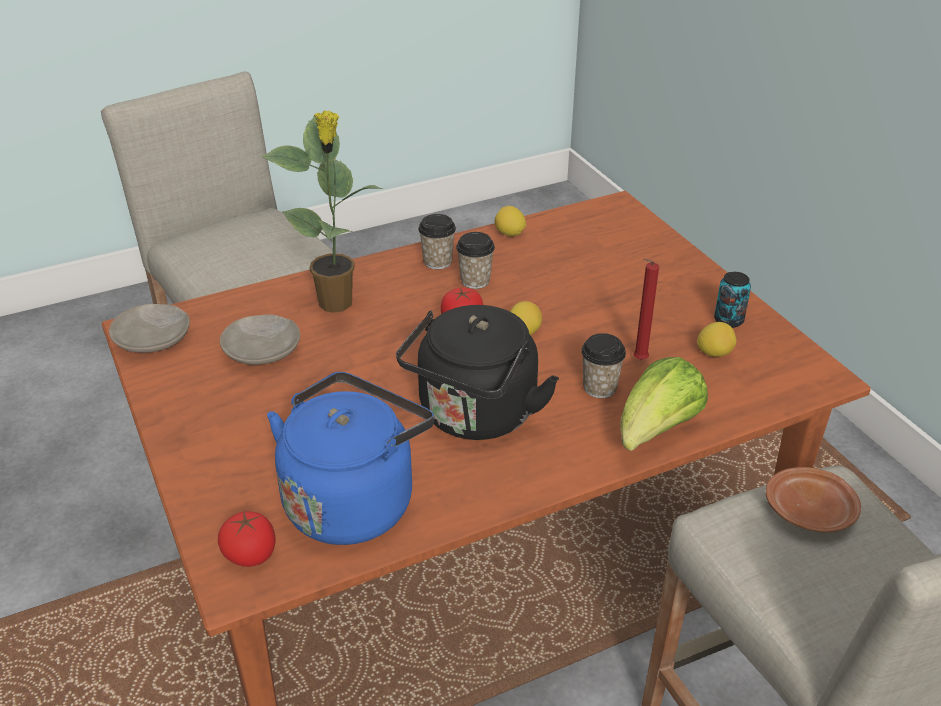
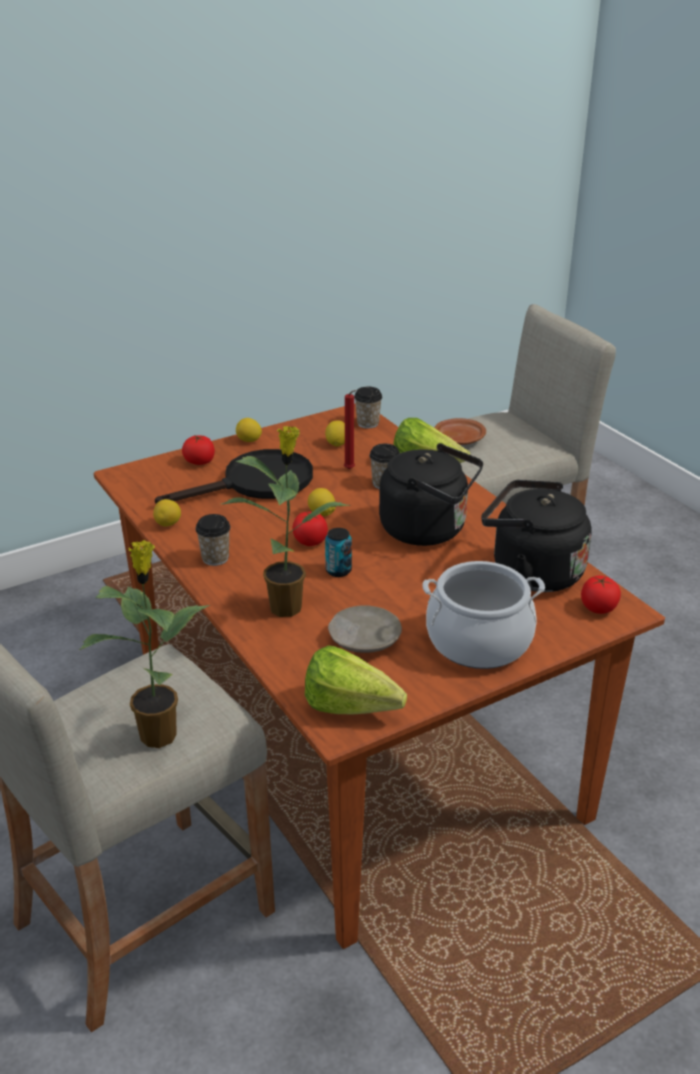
camera: 95 degrees left, 5 degrees down
(153, 338) = (356, 711): beige plate -> lettuce
(213, 258) = (159, 733): none -> potted plant
(225, 432) = (478, 641): none -> cooking pot
(353, 500) = (531, 572): blue kettle -> black kettle
(475, 281) = (247, 538): cup -> cup (368, 423)
(598, 288) = (256, 483): none -> black frying pan
(650, 249) = (199, 462): none -> tomato
(711, 283) = (249, 441): none -> lemon
(728, 320) = (297, 437): can -> can (338, 571)

